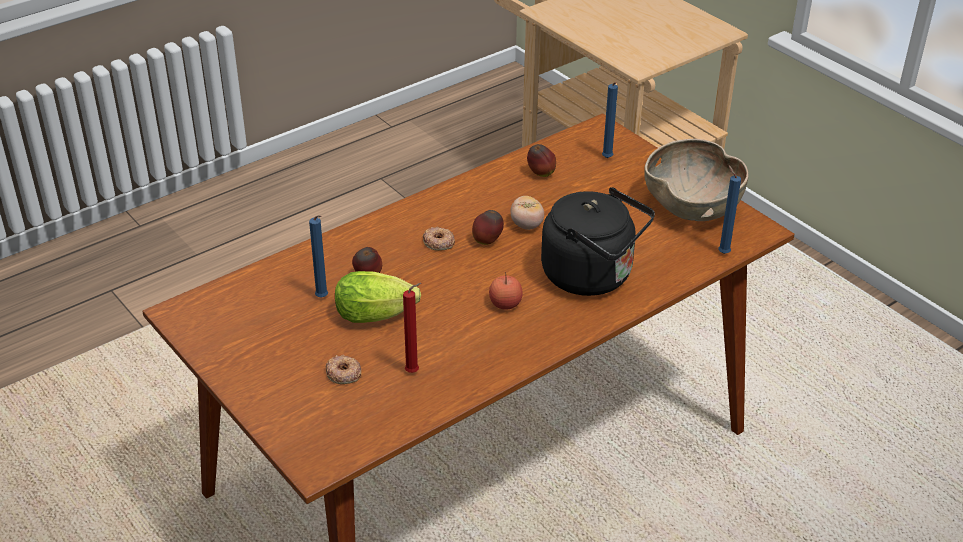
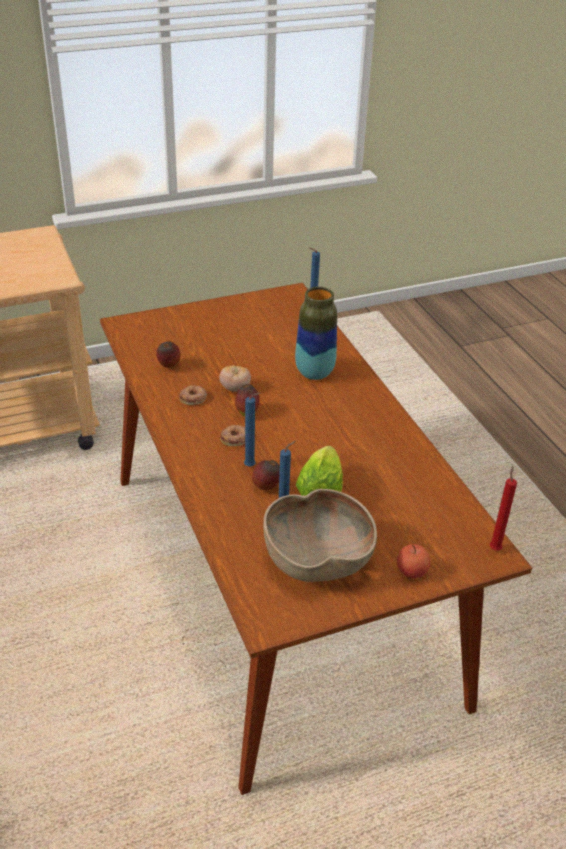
camera: 75 degrees left, 0 degrees up
(343, 373) = (390, 523): donut -> donut (193, 398)
(414, 372) = (399, 483): red candle -> red candle (495, 548)
(505, 304) = (331, 420): apple -> apple (411, 571)
(593, 276) = (314, 372): black kettle -> vase
(607, 159) = (168, 331): blue candle -> blue candle (251, 466)
(693, 206) = (251, 311): brown bowl -> brown bowl (317, 560)

